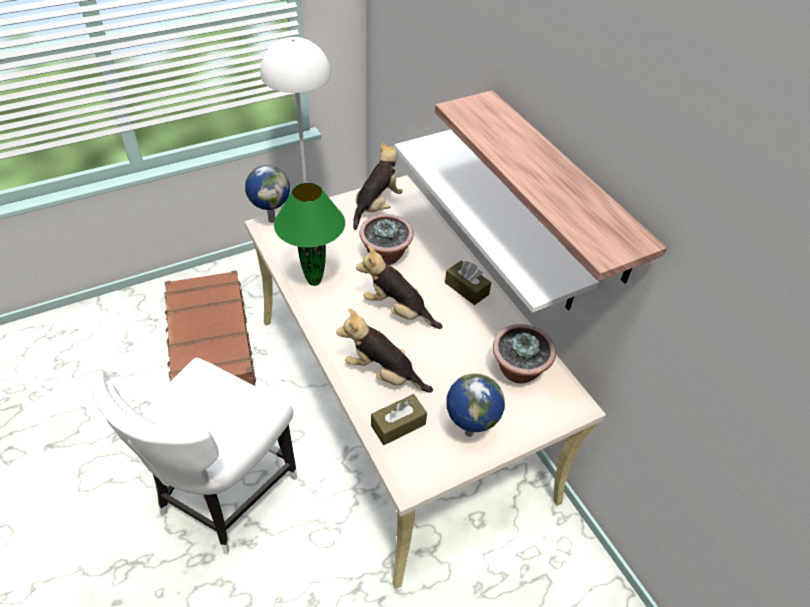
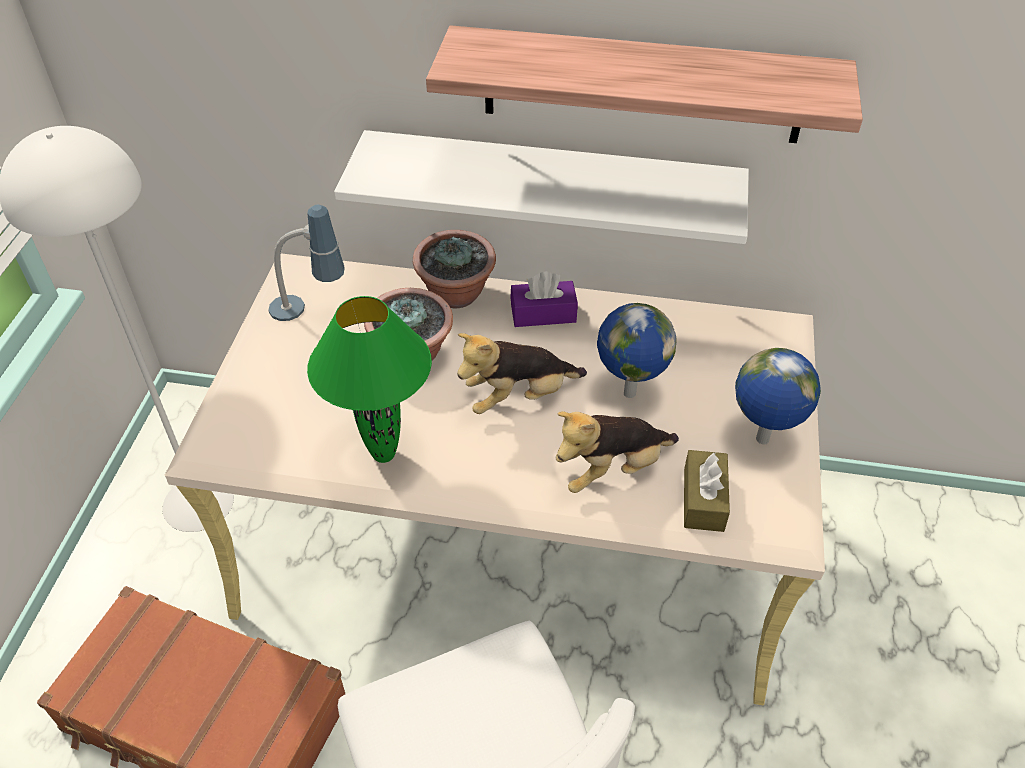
camera: 50 degrees left, 0 degrees up
(272, 219) = (206, 438): globe -> globe (628, 392)
(377, 206) = (310, 313): plush toy -> table lamp
(466, 288) = (543, 313): brown tissue box -> purple tissue box
(518, 371) = (707, 345): potted plant -> potted plant (456, 295)

